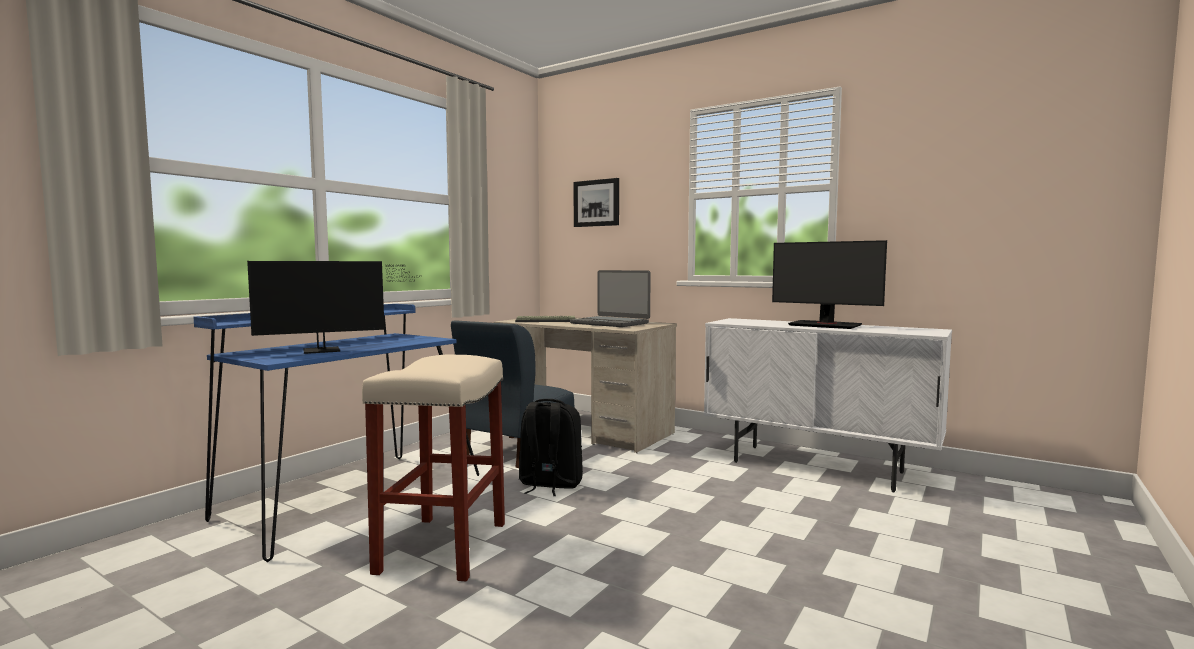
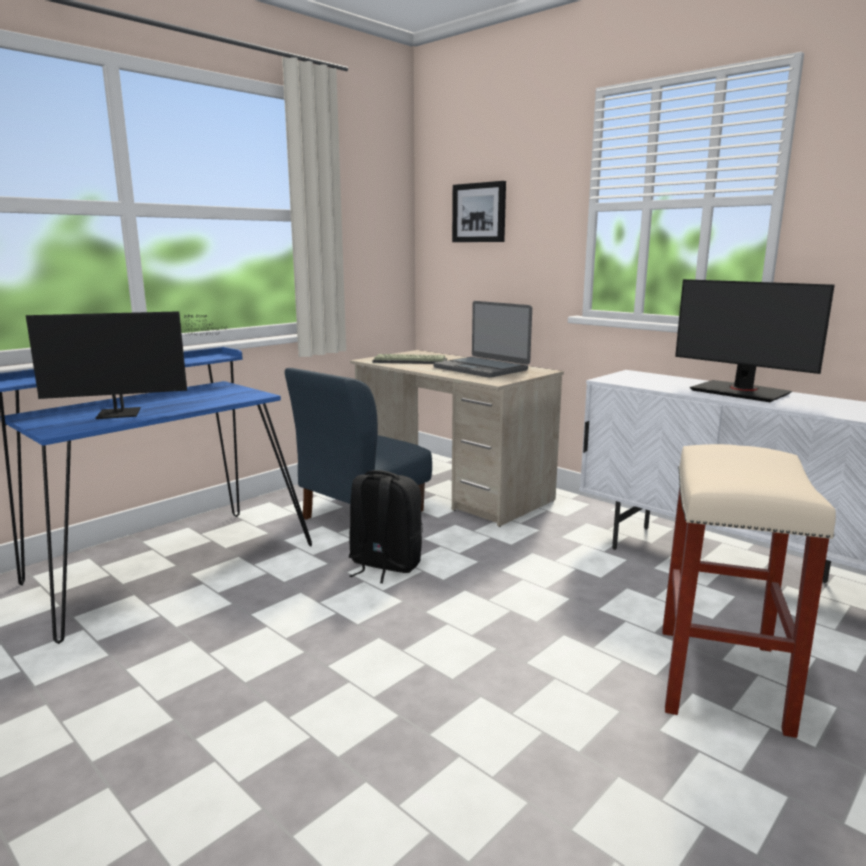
camera: 10 degrees right, 10 degrees up
(443, 548) = (238, 644): beige stool -> beige stool (722, 679)

